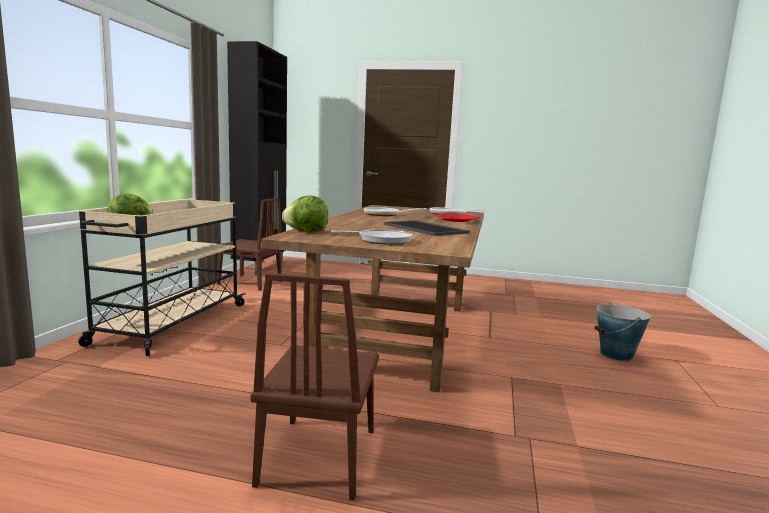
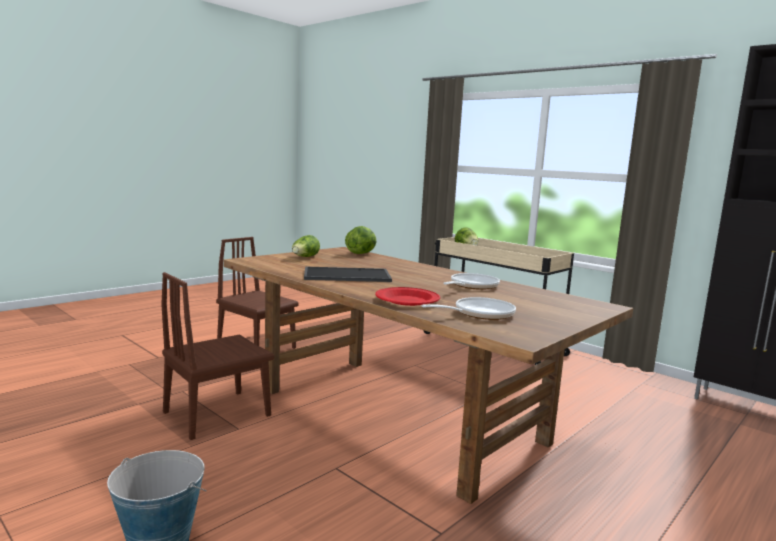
camera: 120 degrees right, 0 degrees up
(250, 282) = (646, 388): brown chair -> brown chair (217, 414)
(381, 240) = (304, 257): frying pan -> lettuce

